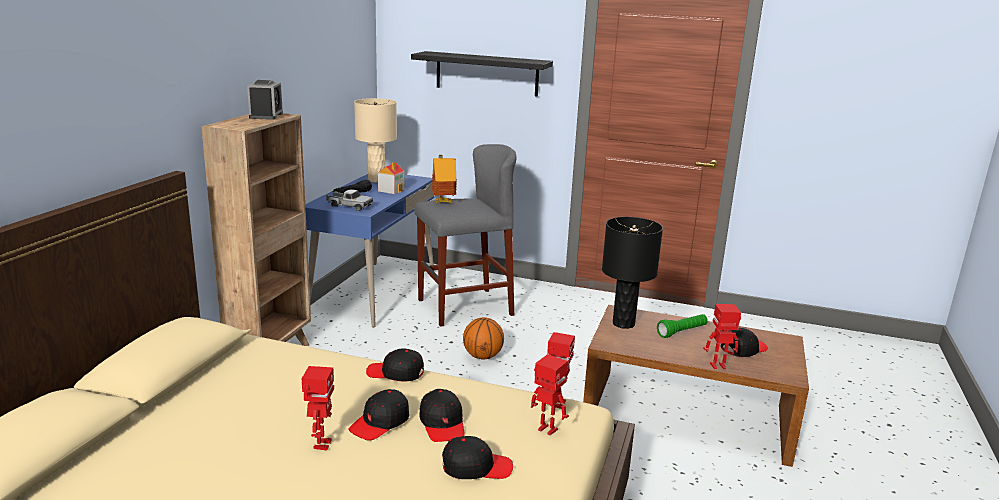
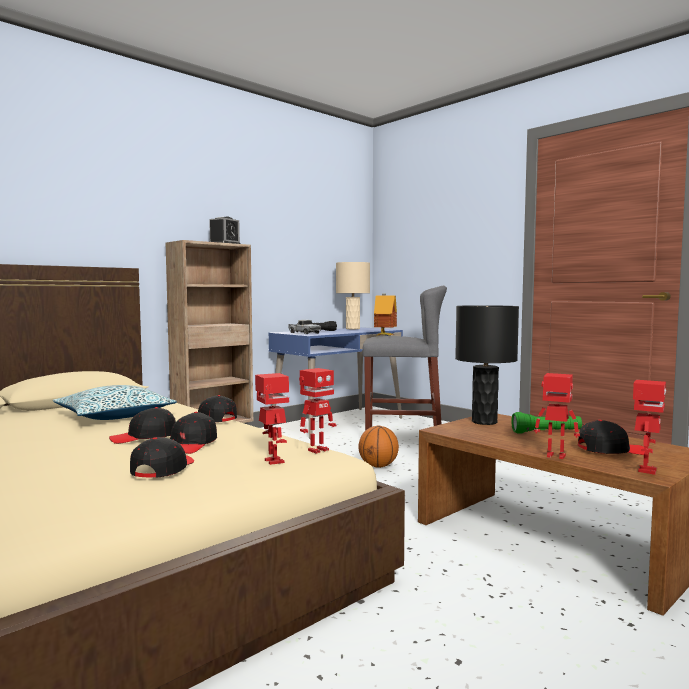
camera: 30 degrees right, 15 degrees down
(279, 390) = (114, 416): none -> pillow
(321, 444) = (77, 439): toy robot -> toy robot (646, 470)
(391, 190) = (353, 331): toy house -> none
(476, 467) = (163, 469): black cap -> black cap turned 105 degrees counterclockwise
(487, 73) = (448, 237): black shelf -> none

